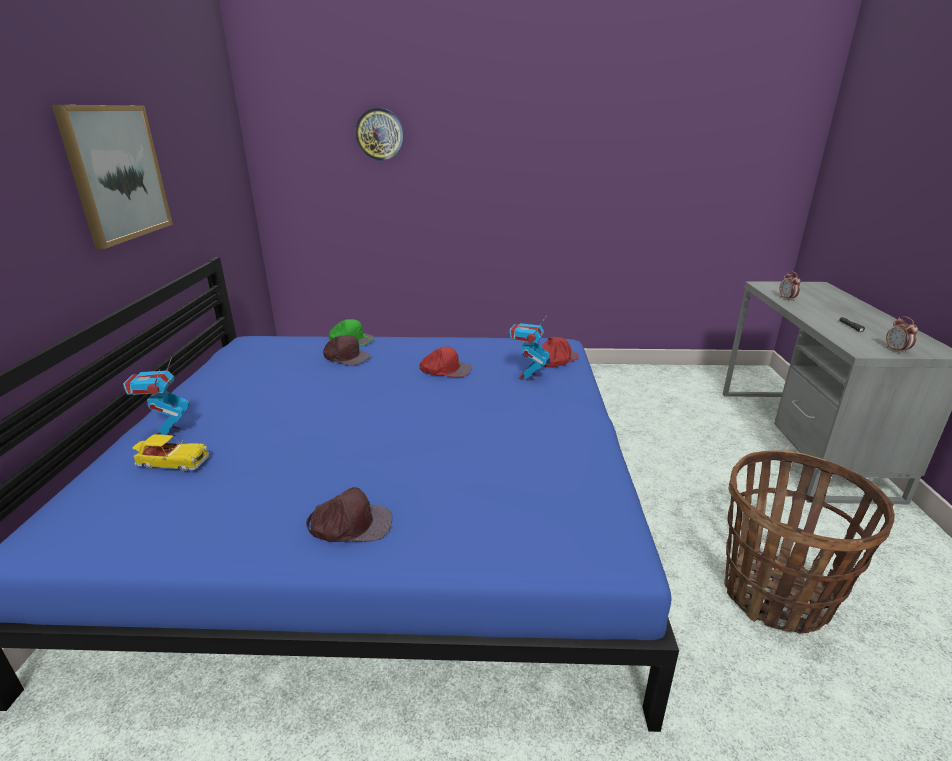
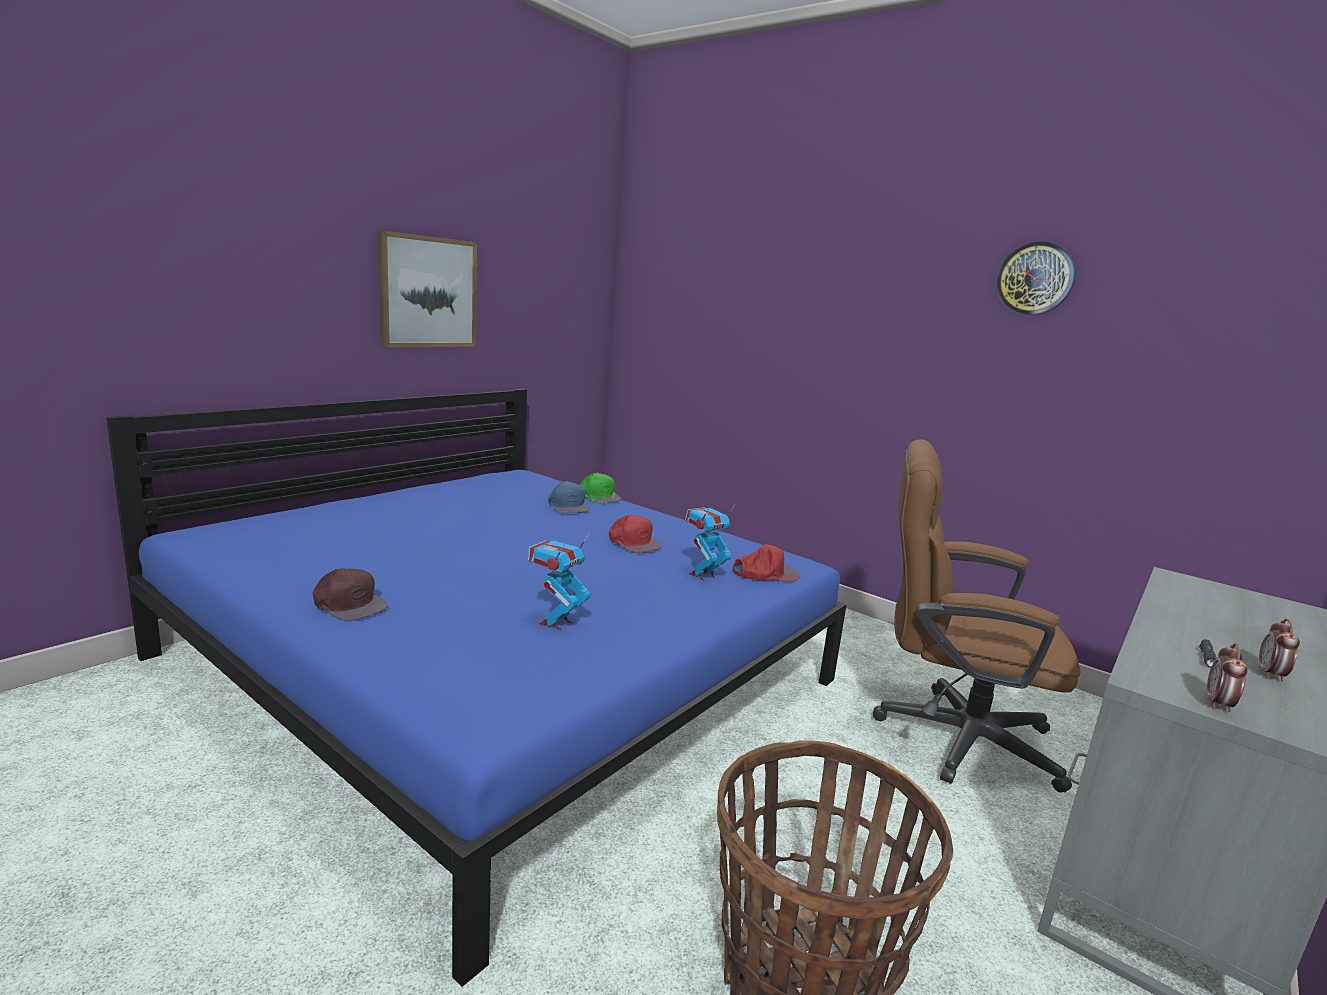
camera: 35 degrees right, 10 degrees down
(167, 432) = (358, 508): toy robot -> toy robot (556, 623)
(172, 462) = (327, 524): toy car -> none
(346, 357) = (568, 506): brown cap -> blue cap
(379, 134) = (730, 297): wall clock -> wall clock (1035, 278)
(663, 419) = (948, 734): none -> brown office chair
(787, 299) = (1173, 600): alarm clock -> alarm clock (1270, 675)

